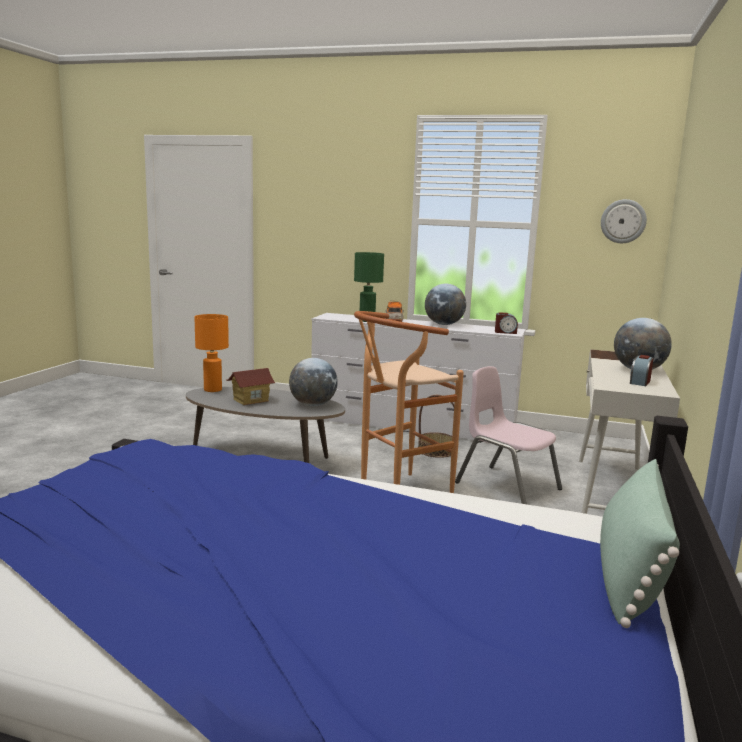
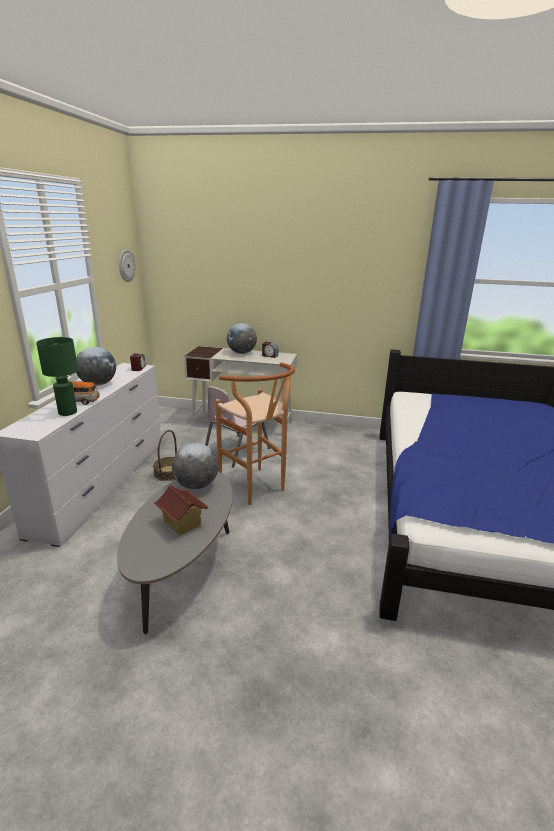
camera: 95 degrees left, 10 degrees up
(212, 390) = (135, 559): orange table lamp -> none
(630, 572) = (447, 394): green pillow -> none

